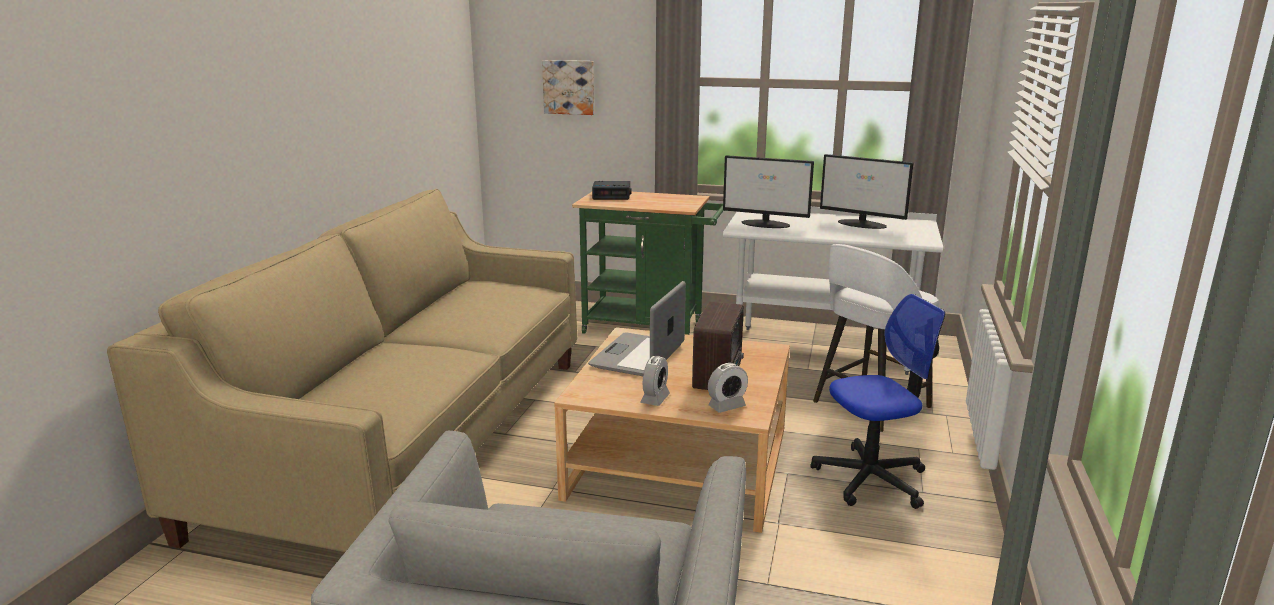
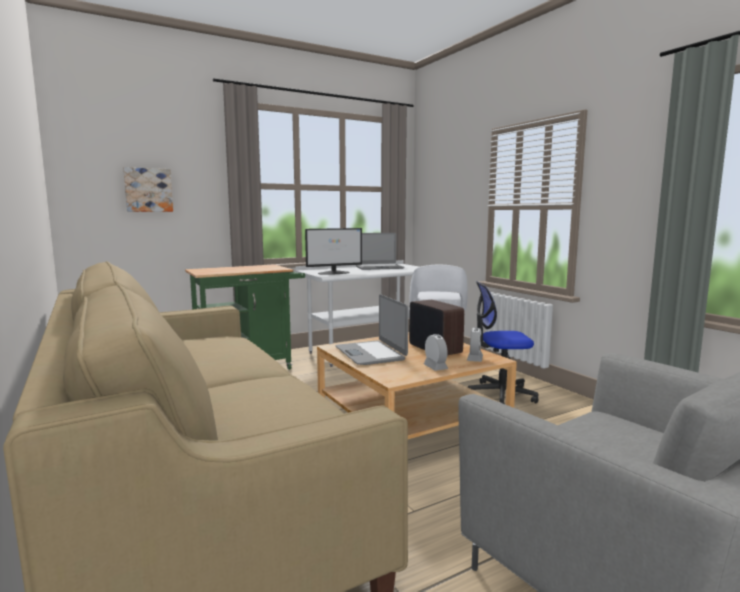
camera: 45 degrees left, 10 degrees down
(612, 195) = (210, 269): alarm clock -> none
(862, 224) = (379, 268): monitor -> laptop
(871, 479) = (500, 395): office chair -> office chair turned 120 degrees counterclockwise

